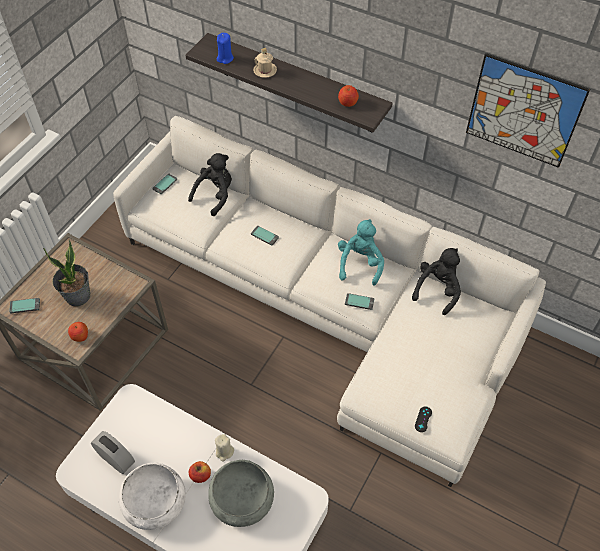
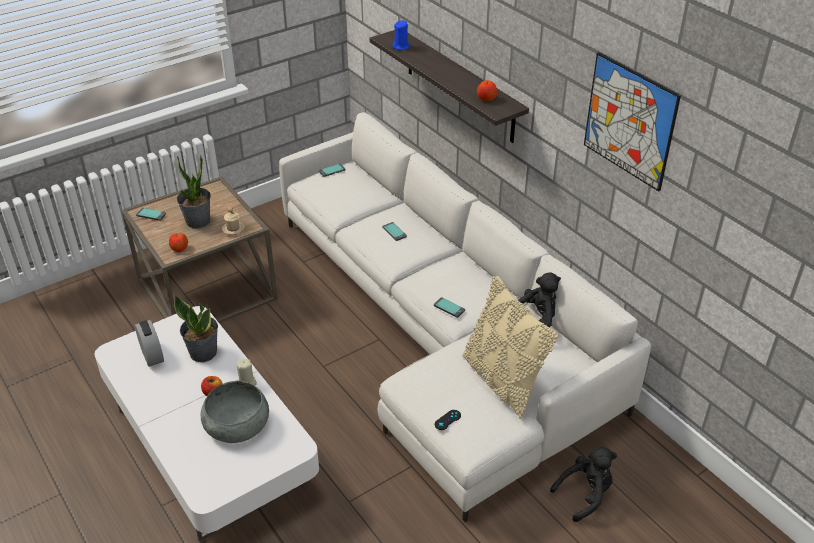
camera: 25 degrees right, 15 degrees down
(154, 501) = (161, 397): white bowl -> none
(163, 435) = (203, 352): none -> potted plant
(215, 195) = (371, 190): black plush toy -> black plush toy (585, 495)
(265, 71) = (429, 62): beige mug -> beige mug (233, 228)
(360, 263) = (470, 279): turquoise plush toy -> none
(444, 360) = (503, 381): none -> beige pillow

